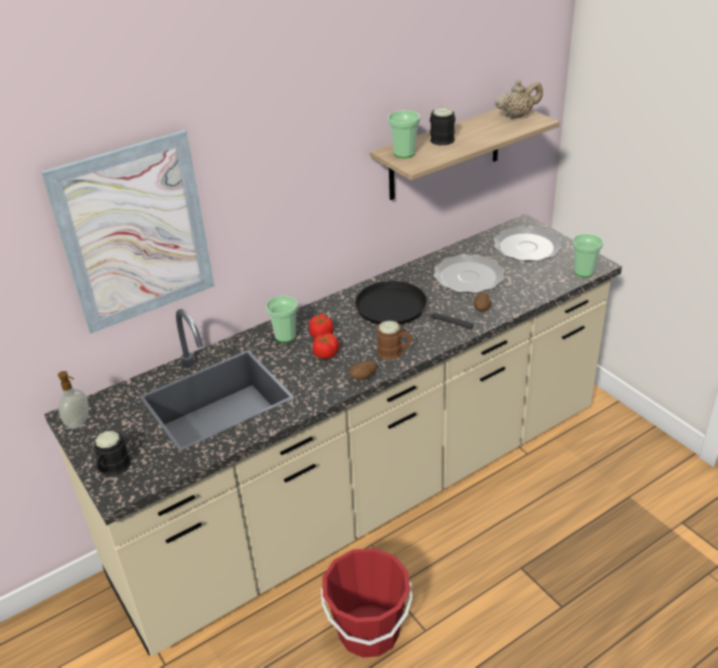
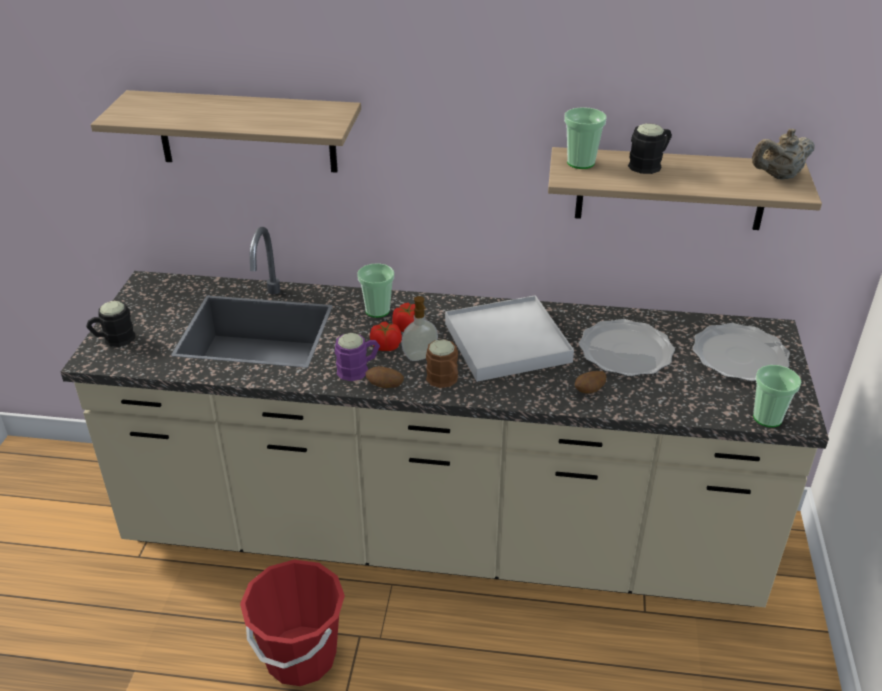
camera: 40 degrees right, 0 degrees up
(79, 422) = (144, 291): soap dispenser -> soap dispenser (420, 357)
(135, 233) = (246, 131): picture -> shelf
(330, 378) = (358, 369): none -> purple mug
(396, 309) = (507, 342): black frying pan -> white tray
(517, 116) = (778, 176): beige teapot -> beige teapot turned 135 degrees clockwise

